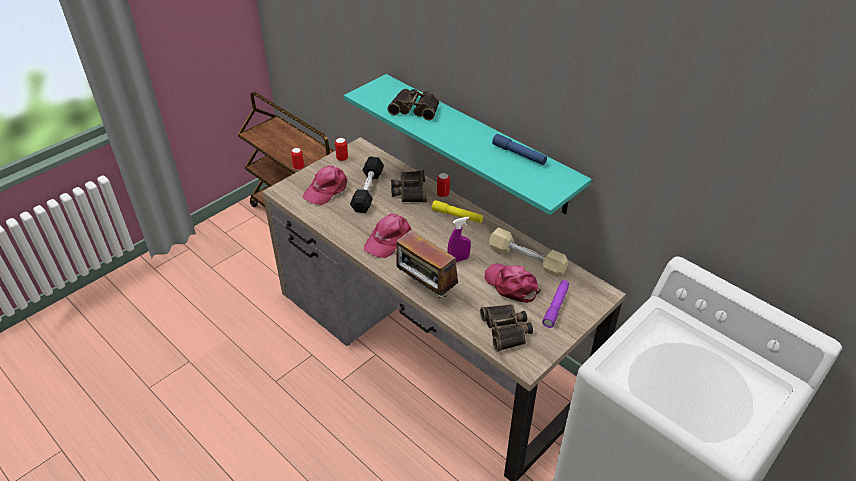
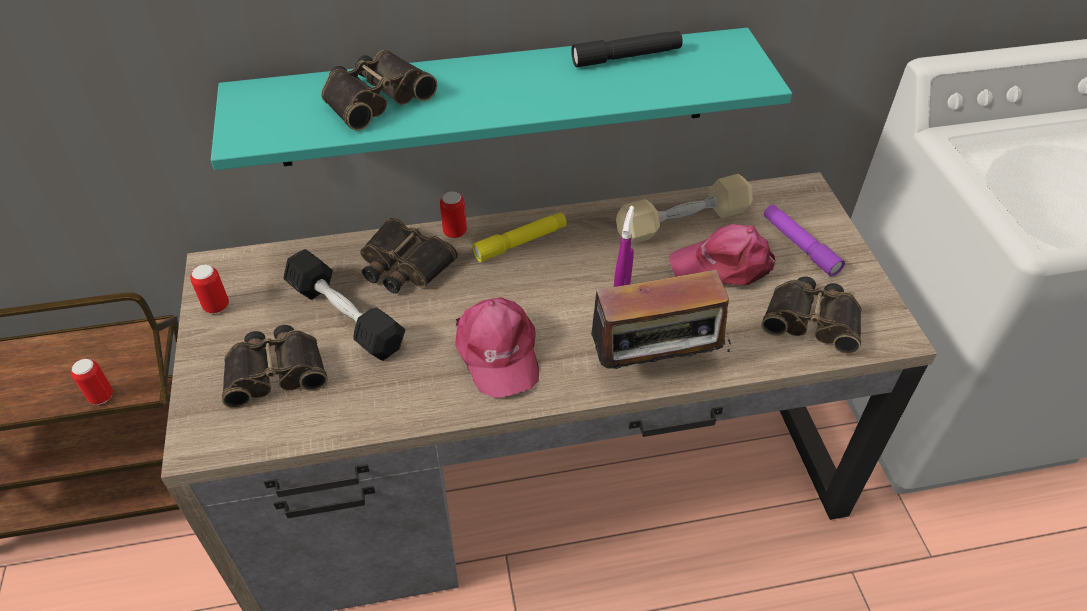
camera: 55 degrees left, 5 degrees up
(326, 189) = (276, 371): pink cap -> binoculars
(519, 154) = (626, 57): blue flashlight -> black flashlight

